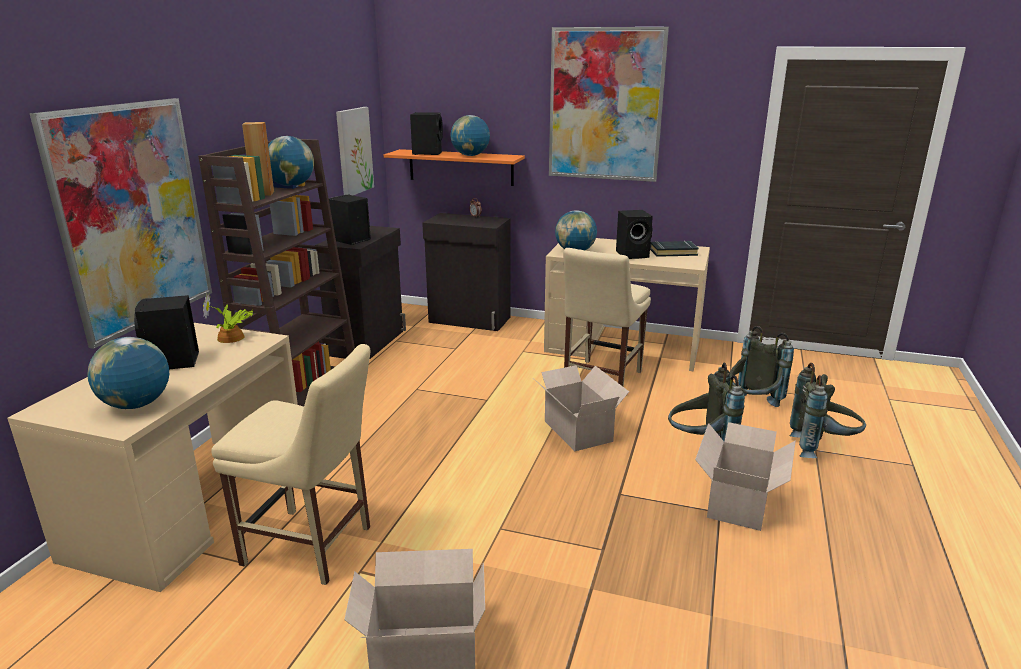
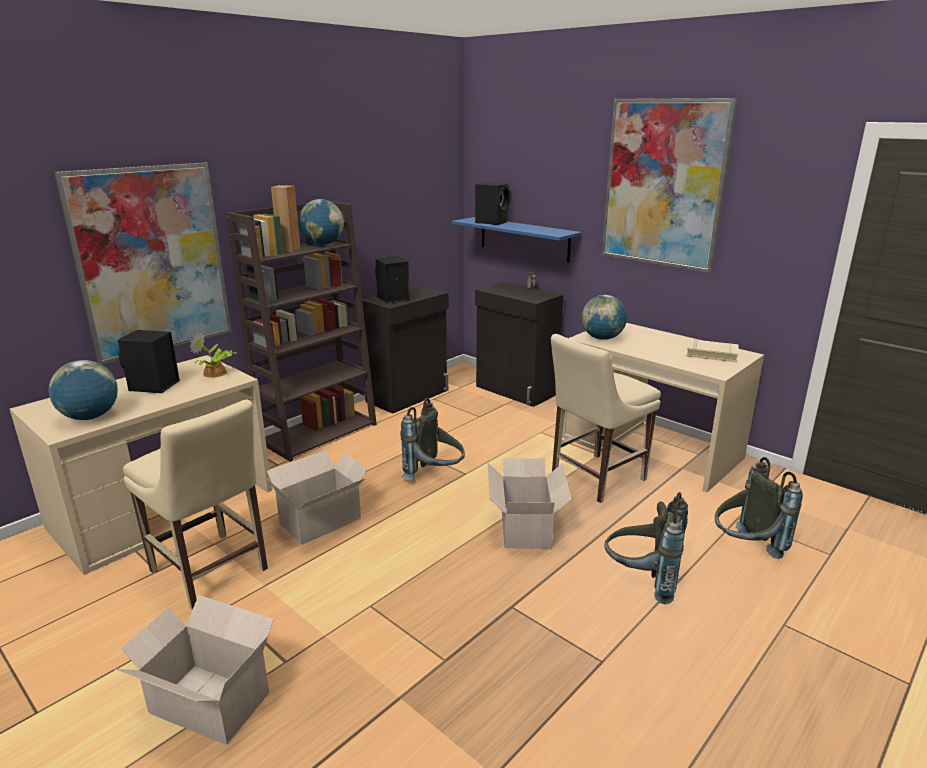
camera: 25 degrees right, 0 degrees up
(354, 151) = (420, 216): picture -> none
(460, 167) = (524, 239): orange shelf -> blue shelf
(470, 155) = (527, 228): globe -> none
(633, 254) = (662, 350): black speaker -> none
(673, 252) = (711, 354): black book -> beige book
(739, 501) = (635, 656): cardboard box -> cardboard box (323, 520)
(822, 448) = (794, 625): grey backpack -> grey backpack (435, 477)

